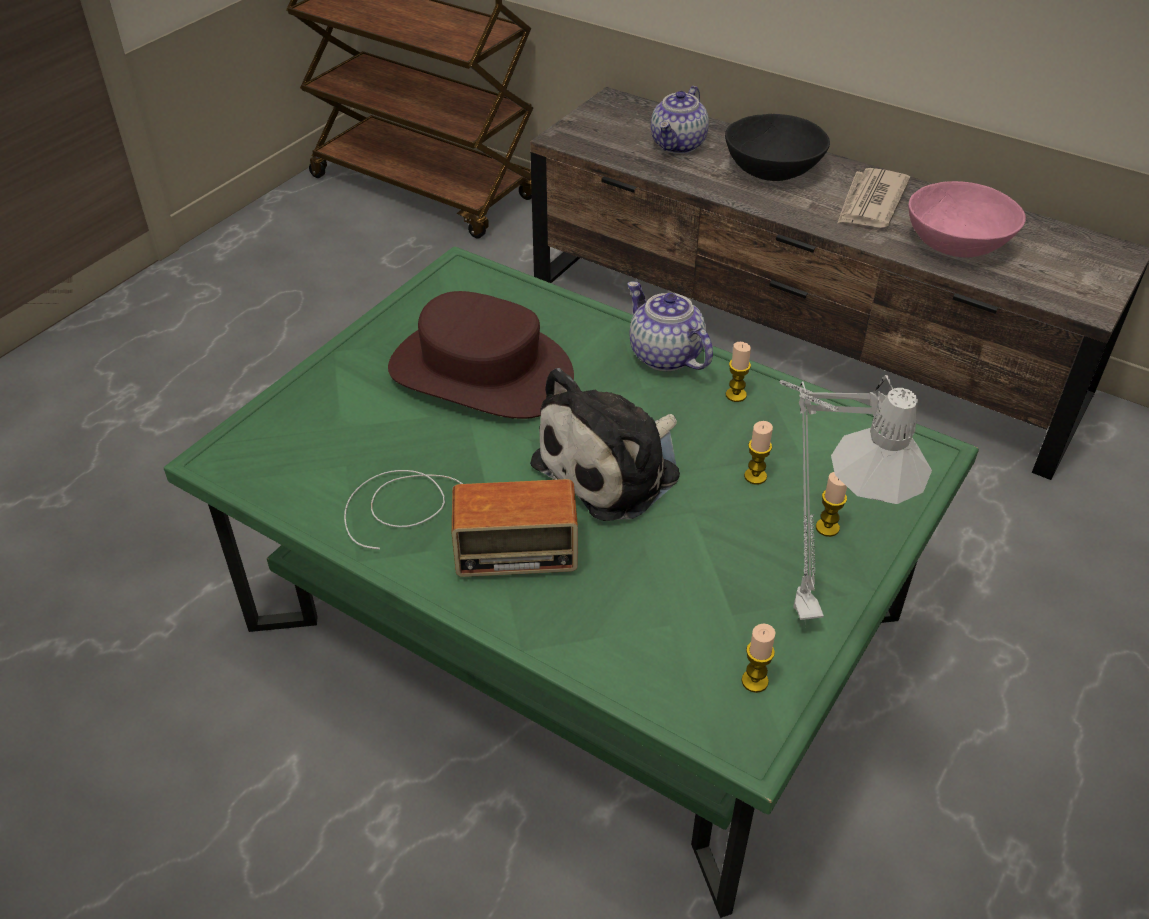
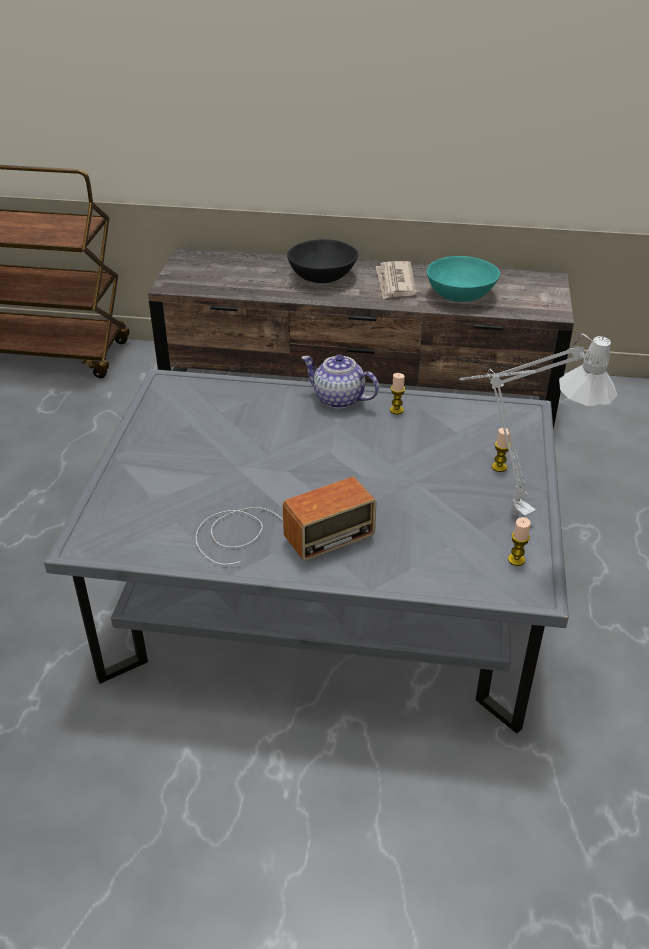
camera: 25 degrees left, 5 degrees down
(481, 372) = (227, 440): brown hat -> none
(575, 622) = (324, 599): green coffee table -> grey coffee table
(614, 467) = (352, 471): plush toy -> none
(678, 145) = (251, 274): teapot -> none
(755, 476) = (439, 452): candle -> none
(958, 244) = (461, 295): pink bowl -> turquoise bowl

